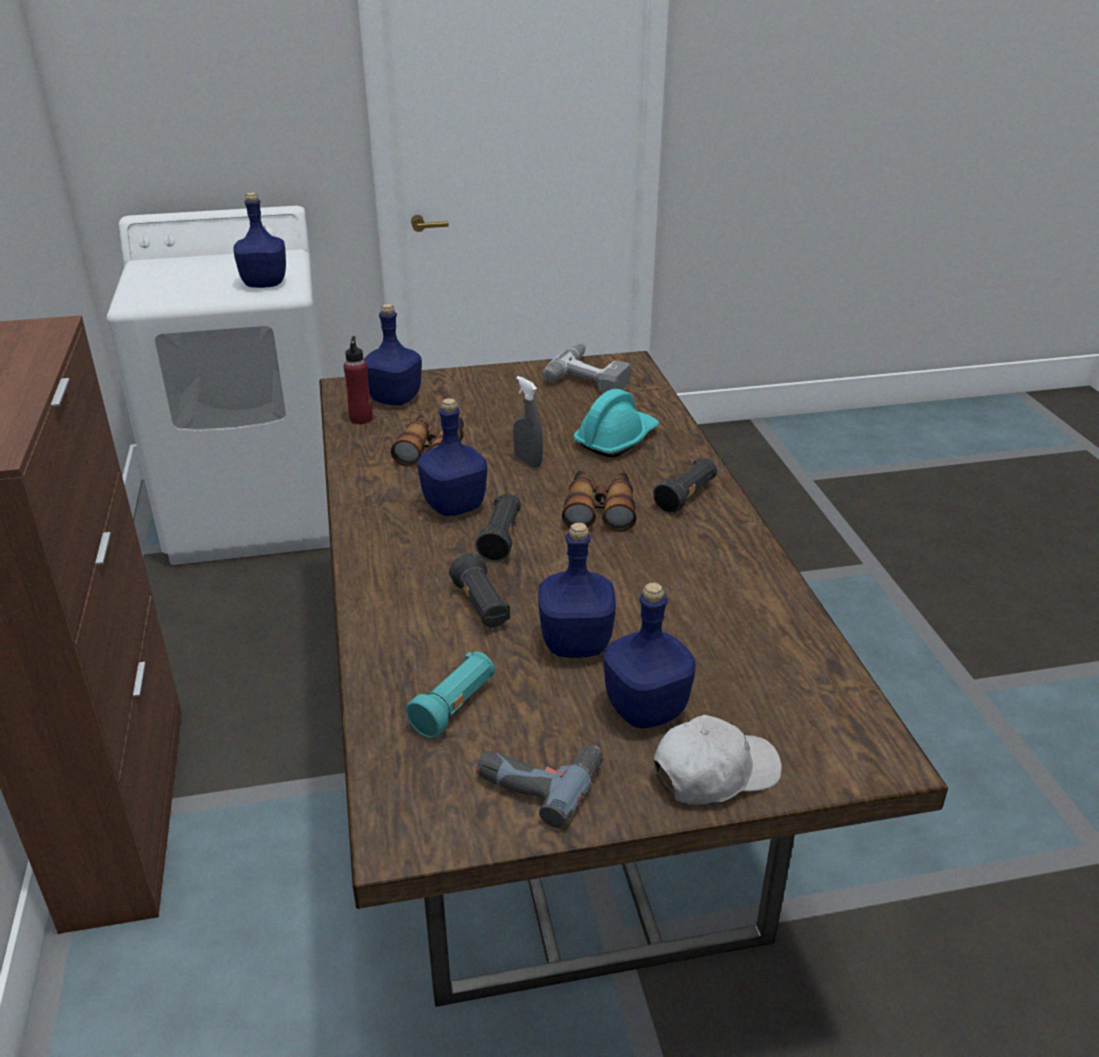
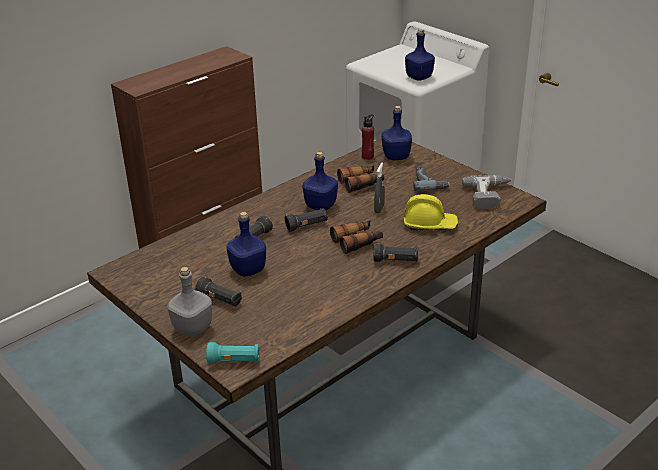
camera: 60 degrees right, 0 degrees up
(455, 706) = (186, 257): turquoise flashlight -> turquoise flashlight (234, 361)
(539, 778) = (161, 289): power drill -> power drill (429, 182)
(616, 439) = (429, 224): turquoise hard hat -> yellow hard hat
(647, 709) = (220, 300): blue bottle -> black flashlight
(714, 773) = (193, 328): white cap -> grey bottle

